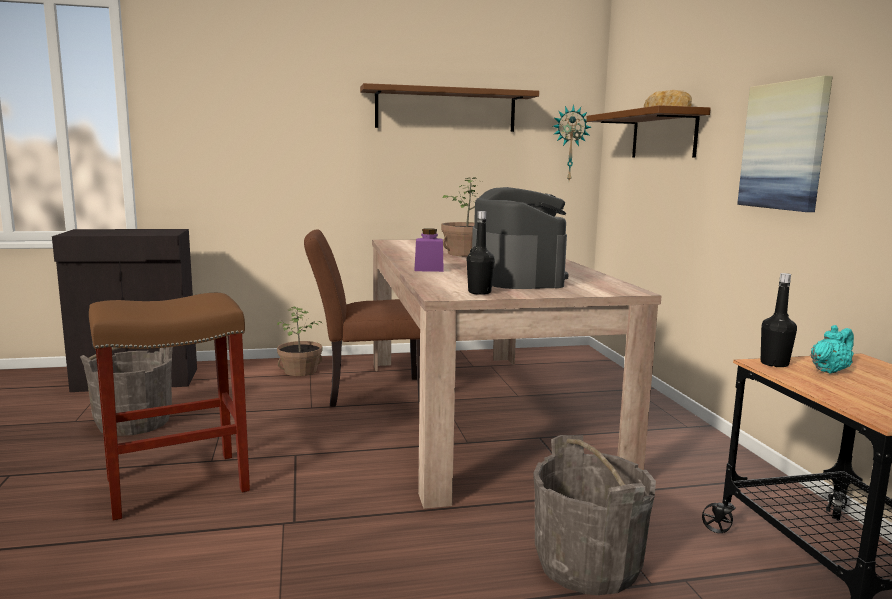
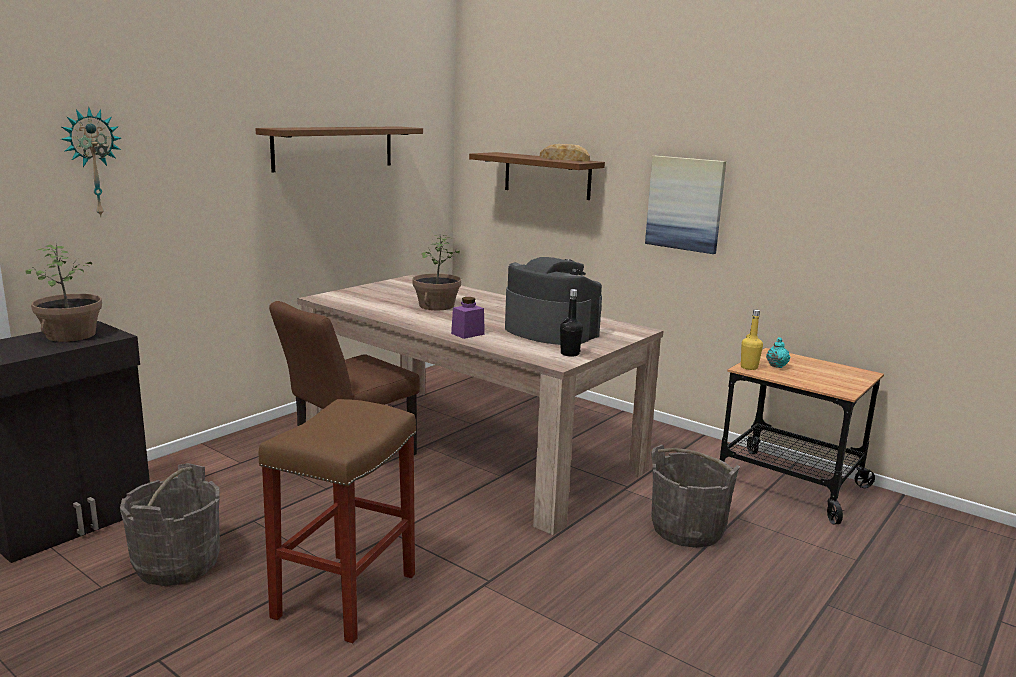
camera: 40 degrees left, 5 degrees up
(300, 371) = (243, 456): potted plant -> potted plant (71, 335)
(569, 144) = (432, 173): wall clock -> wall clock (92, 163)
(774, 364) = (749, 367): black bottle -> yellow bottle

